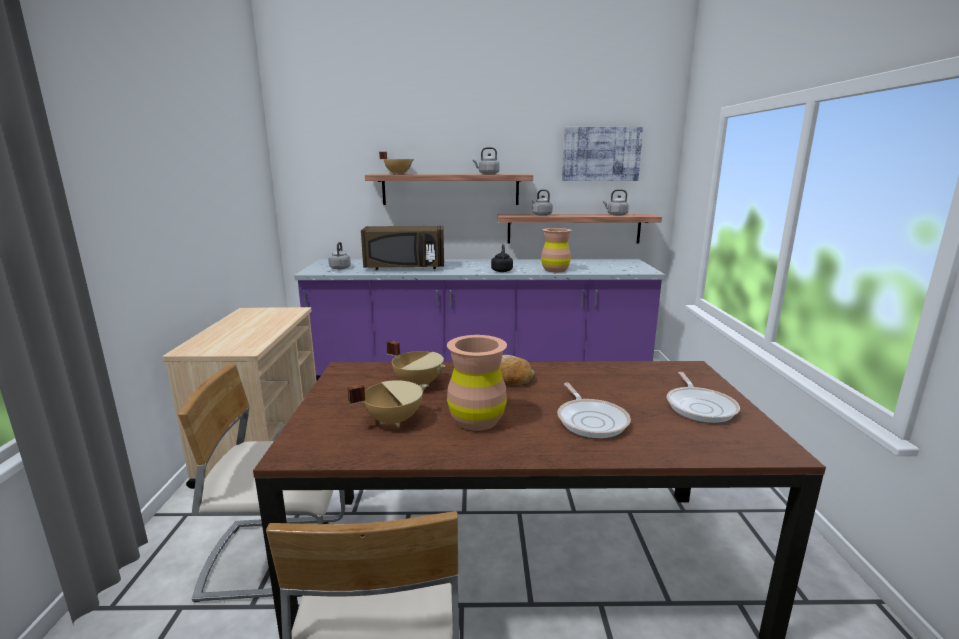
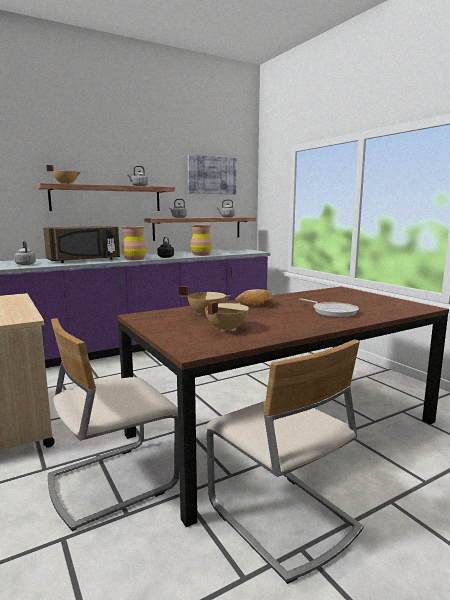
camera: 30 degrees left, 5 degrees down
(477, 420) = (275, 321): brown vase -> brown vase (134, 259)
(700, 406) = (370, 300): frying pan -> none

